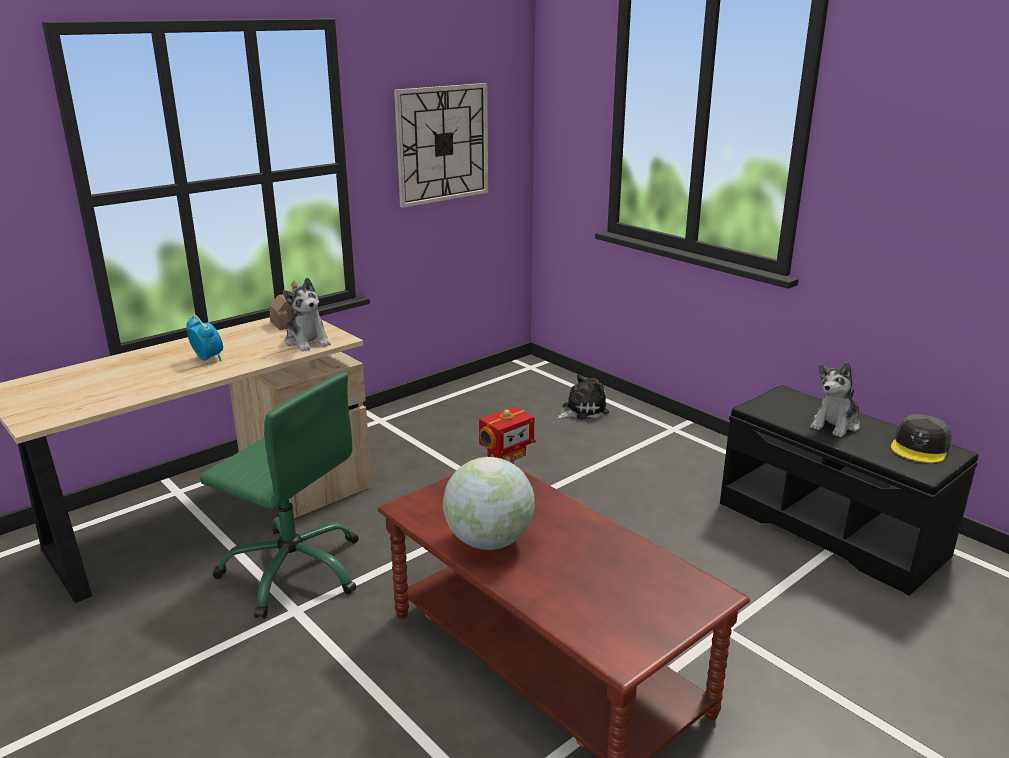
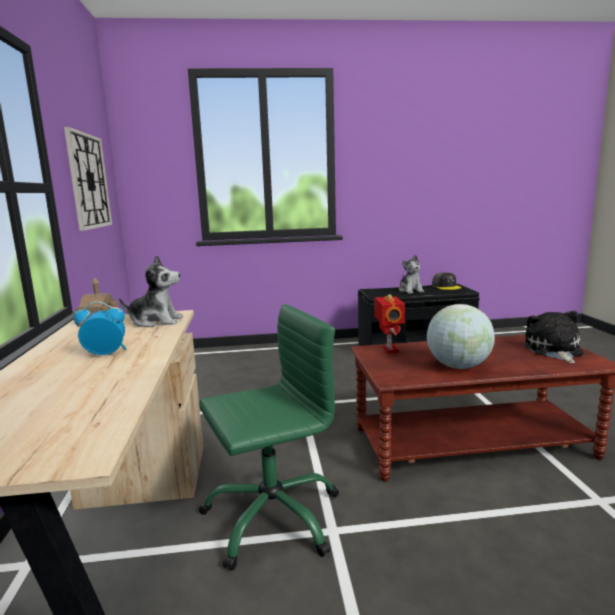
camera: 55 degrees left, 10 degrees down
(582, 410) = (230, 359): plush toy -> plush toy (553, 350)

